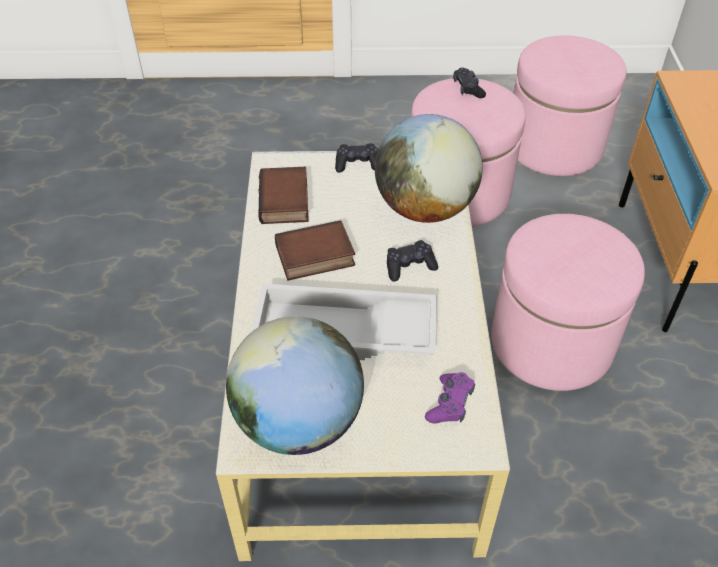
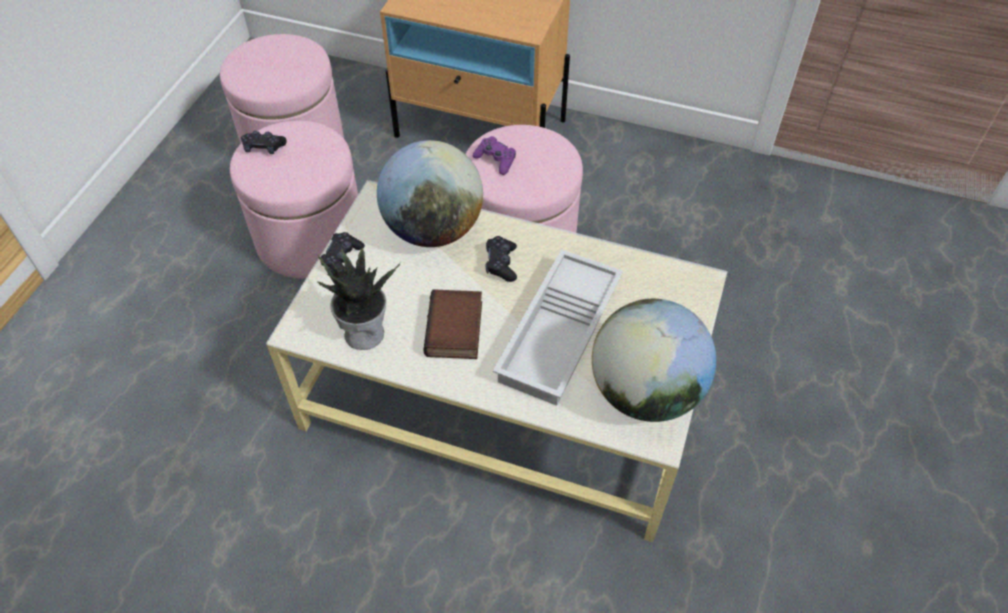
camera: 70 degrees left, 5 degrees up
(286, 201) = (365, 332): book -> potted plant
(450, 404) = (659, 285): purple game controller -> purple game controller (495, 160)

